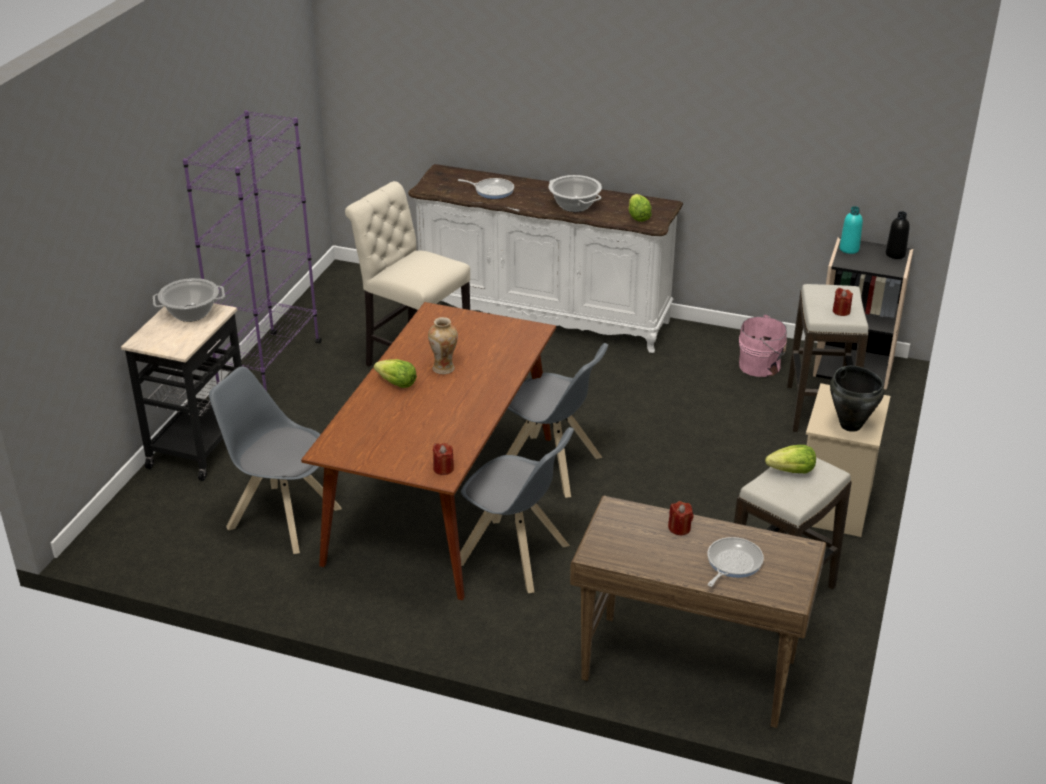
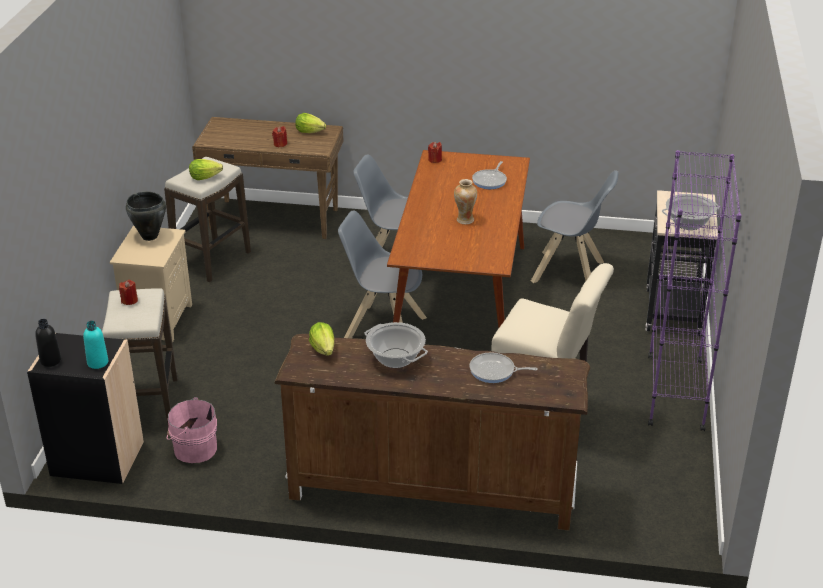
camera: 170 degrees right, 0 degrees up
(397, 384) = (494, 206): lettuce -> lettuce (309, 131)
(732, 563) = (250, 132): frying pan -> frying pan (490, 181)

